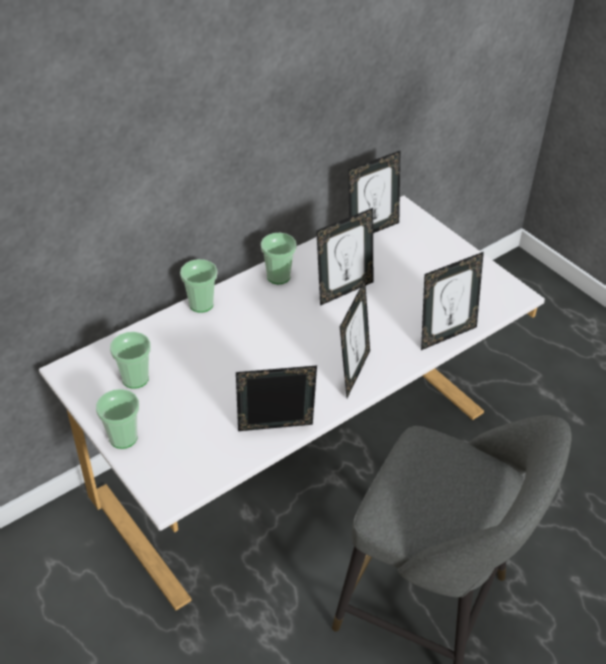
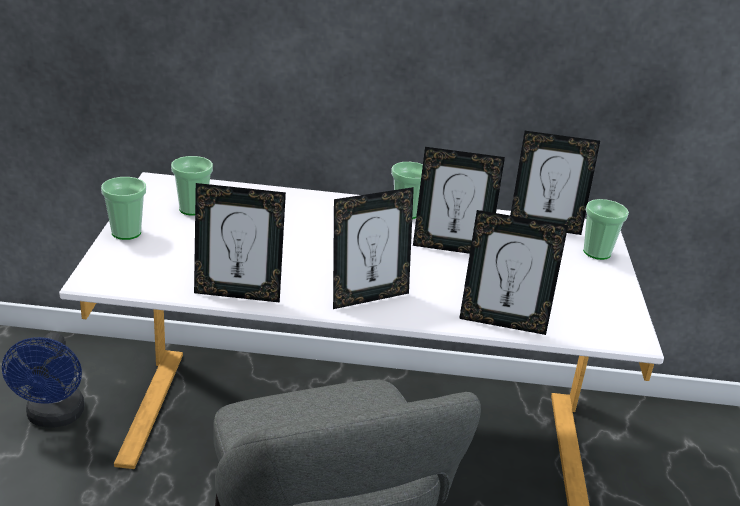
camera: 40 degrees right, 15 degrees down
(80, 611) = (54, 417): none -> blue fan
(201, 304) = (314, 197): cup -> cup (597, 252)
(276, 432) = (238, 294): picture frame -> picture frame turned 150 degrees clockwise

